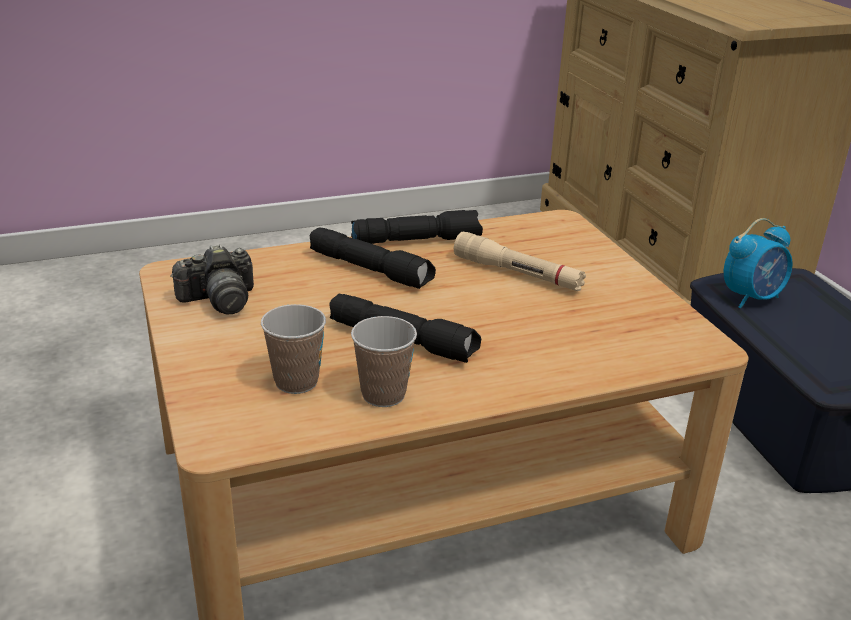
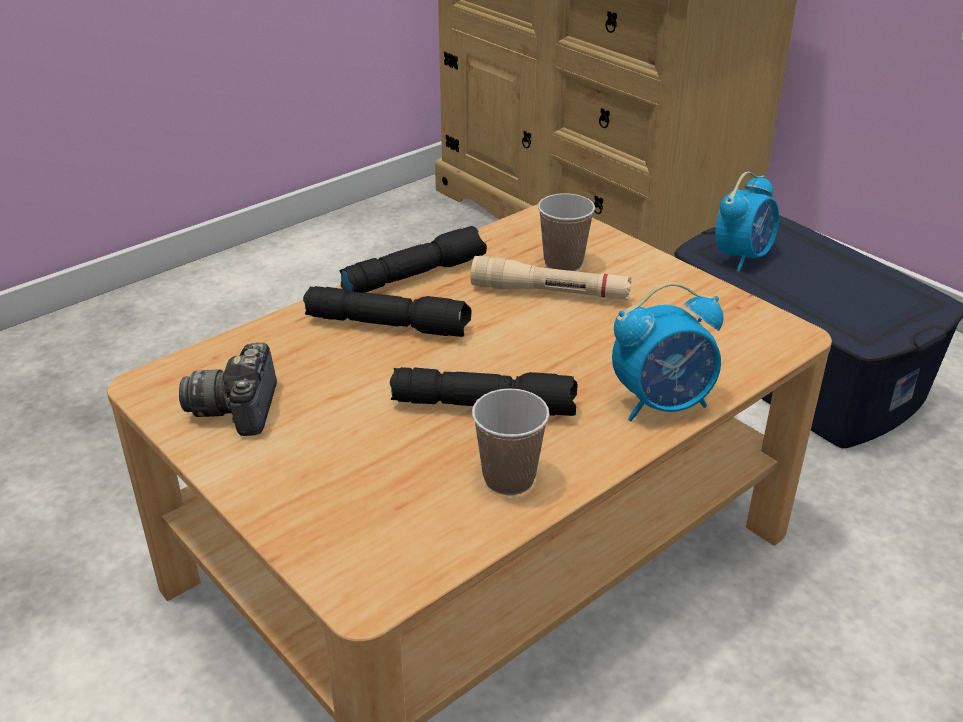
camera: 20 degrees left, 5 degrees up
(219, 300) = (238, 408): camera -> camera turned 135 degrees clockwise
(296, 382) = (403, 490): cup -> cup (563, 263)
(552, 373) = (663, 404): none -> alarm clock

